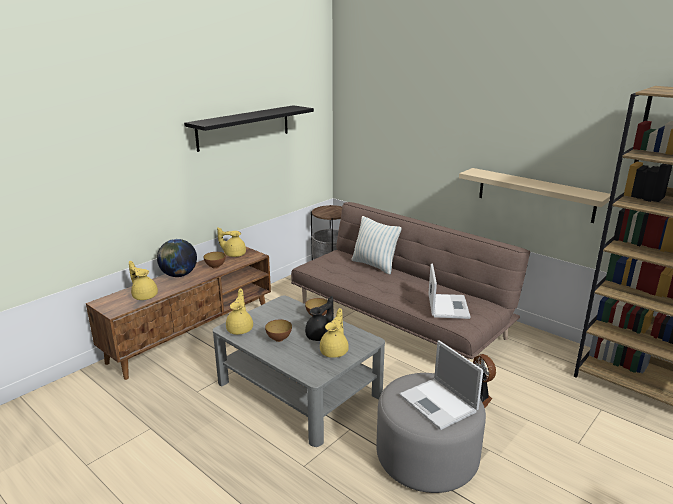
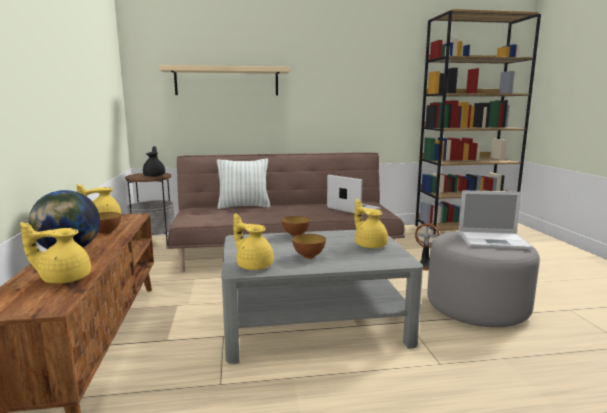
camera: 50 degrees left, 10 degrees down
(244, 127) = (76, 51): black shelf -> none
(320, 336) = (333, 242): black teapot -> black teapot (155, 176)
(535, 194) = (355, 114): beige shelf -> beige shelf (227, 81)

